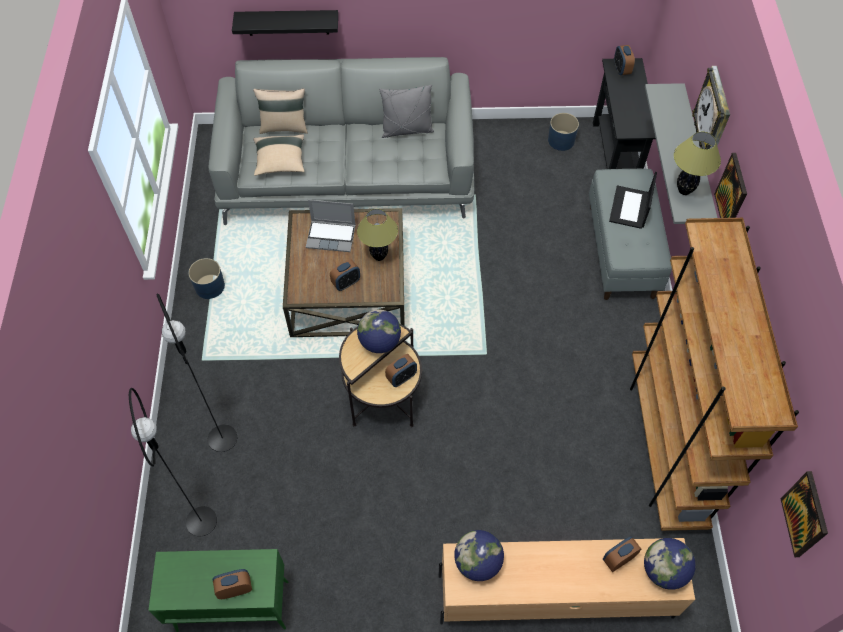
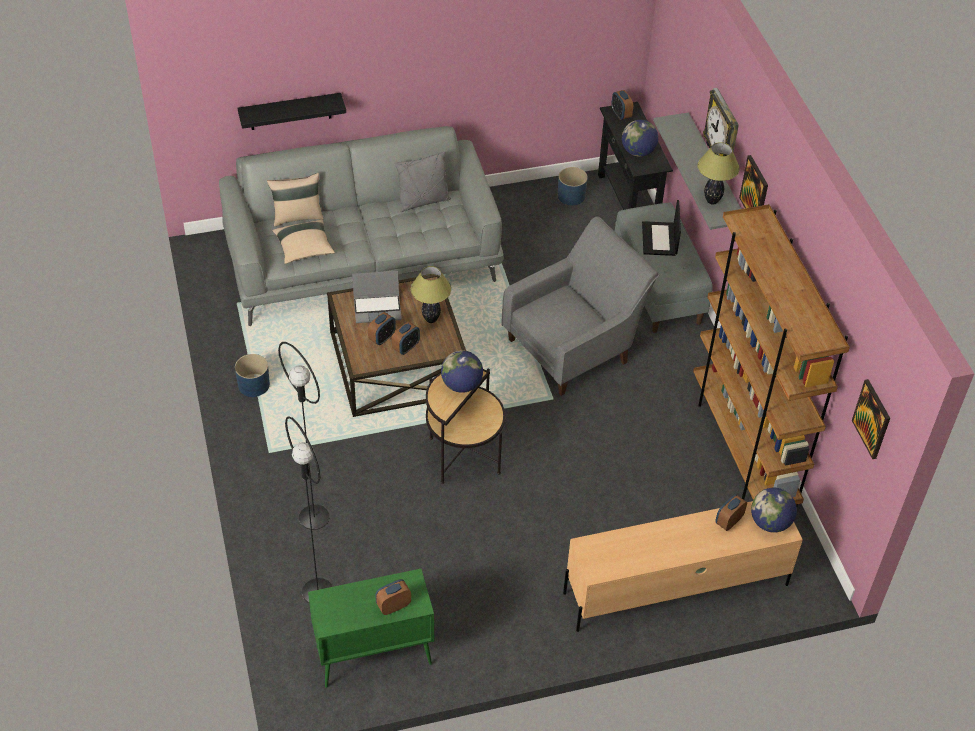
camera: 15 degrees left, 10 degrees down
(401, 377) = (487, 418): alarm clock -> alarm clock (382, 338)
(477, 562) = (606, 547): globe -> globe (638, 152)
(522, 300) = (574, 346): none -> grey armchair

